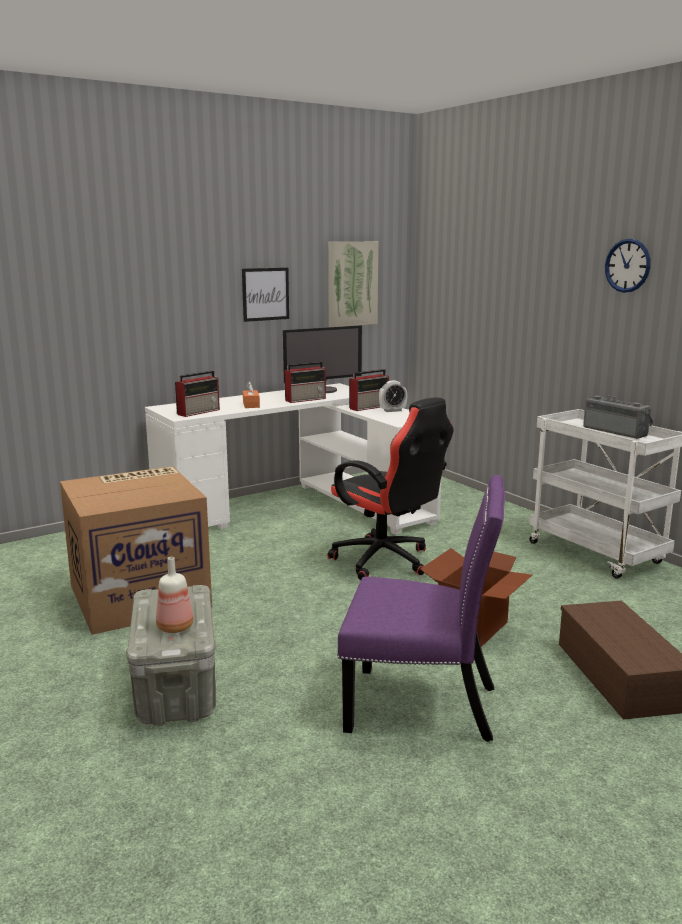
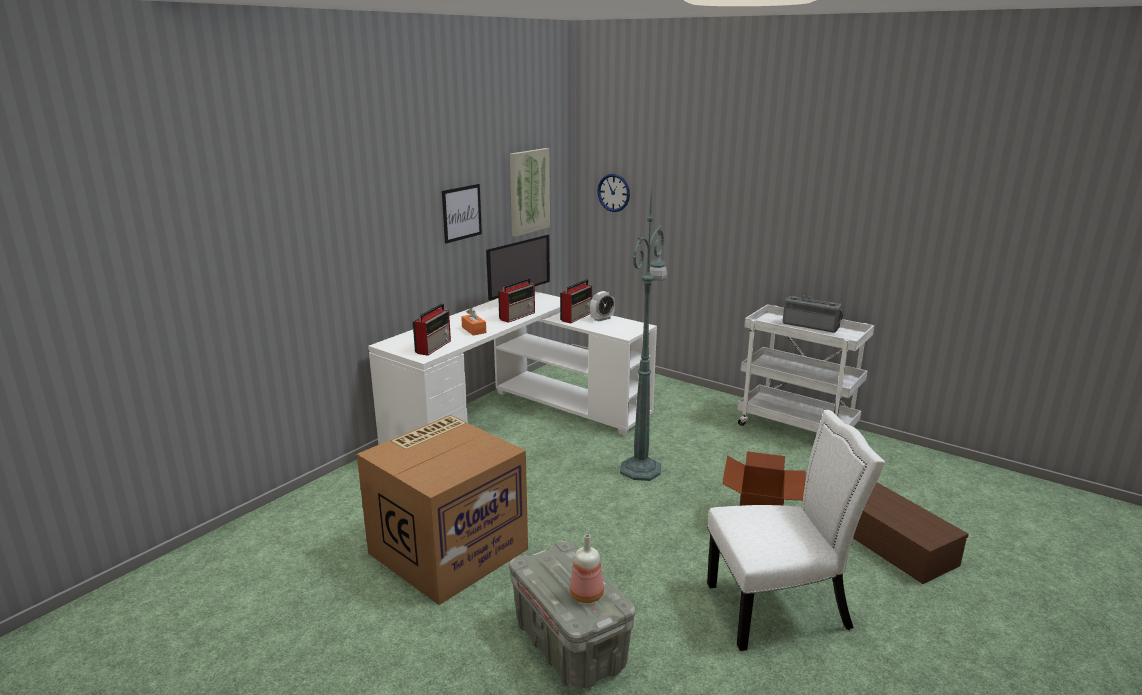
camera: 20 degrees left, 5 degrees up
(387, 563) = (641, 468): black office chair -> green floor lamp
(418, 705) = (775, 609): purple chair -> white chair
(627, 265) = (812, 183): wall clock -> wall clock (613, 192)

